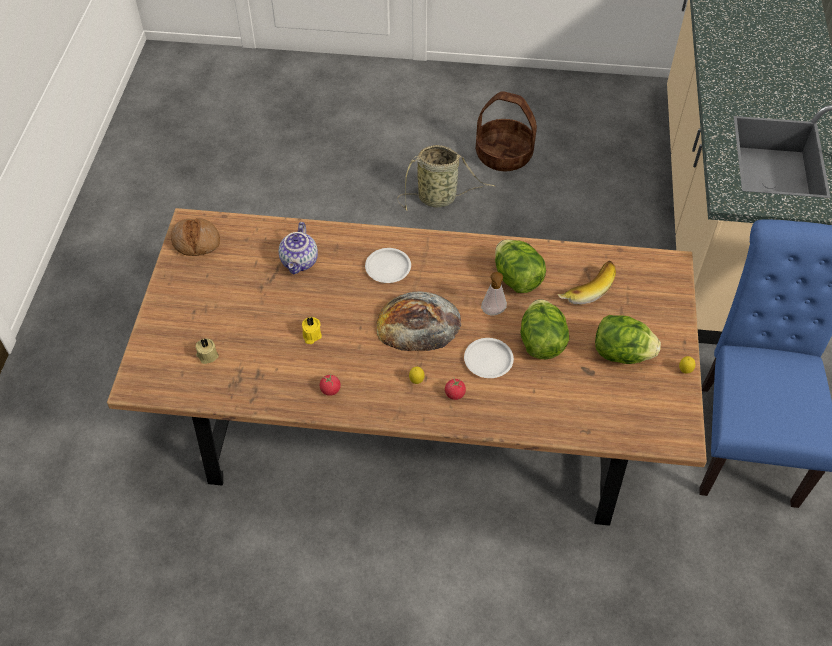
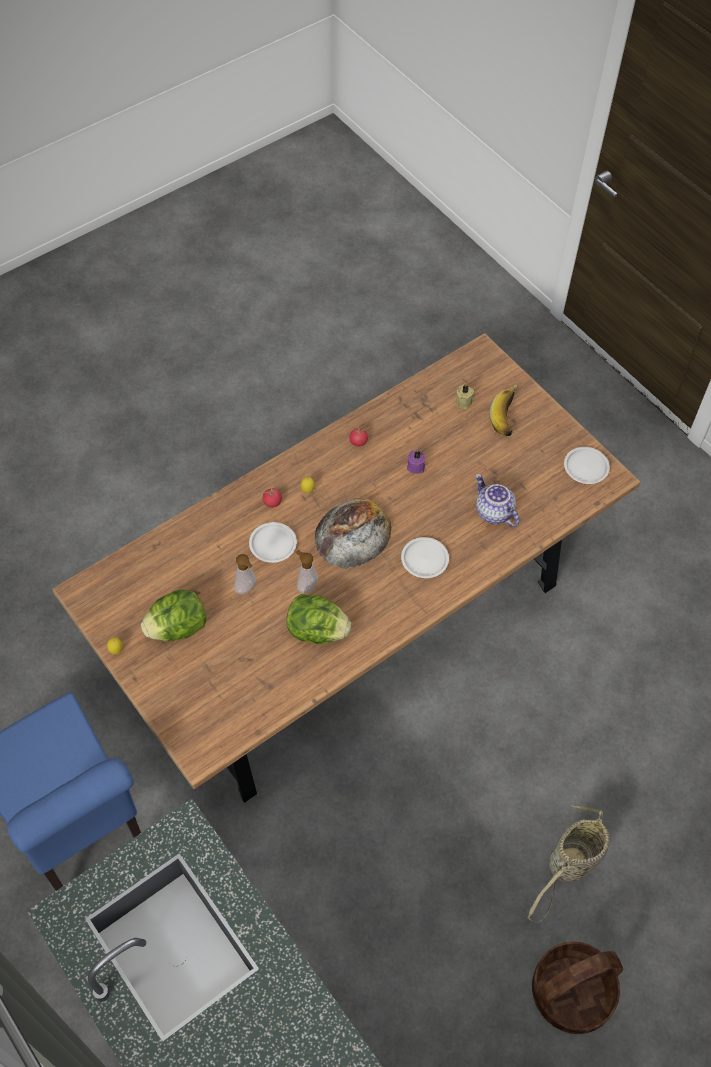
camera: 135 degrees right, 5 degrees up
(196, 241) = (586, 468): bread -> white plate
(311, 335) = (415, 466): yellow candle -> purple candle
(541, 342) = (247, 589): lettuce -> soap dispenser
(585, 287) = (254, 667): banana -> banana (508, 417)

